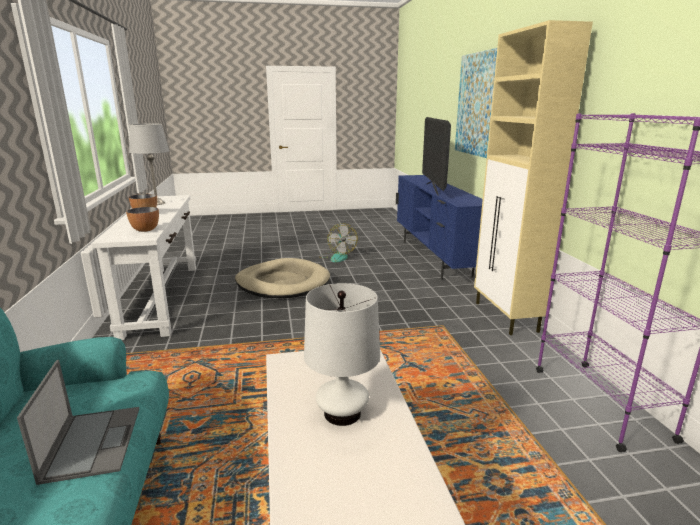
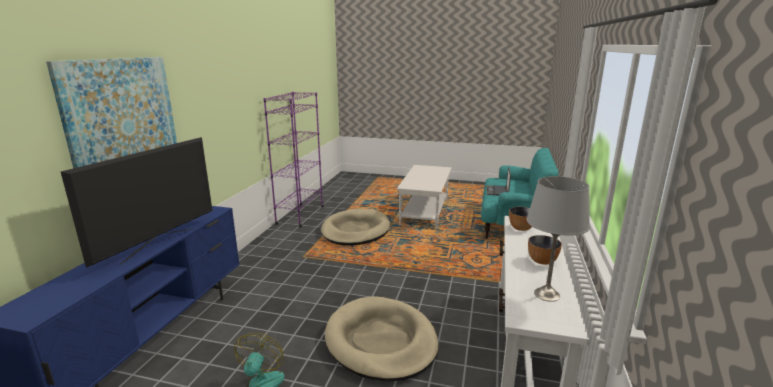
camera: 155 degrees left, 0 degrees up
(342, 413) = (424, 177): white table lamp -> none
(438, 390) = (355, 230): none -> beige dog bed
(506, 317) = (254, 253): beige cabinet -> none

